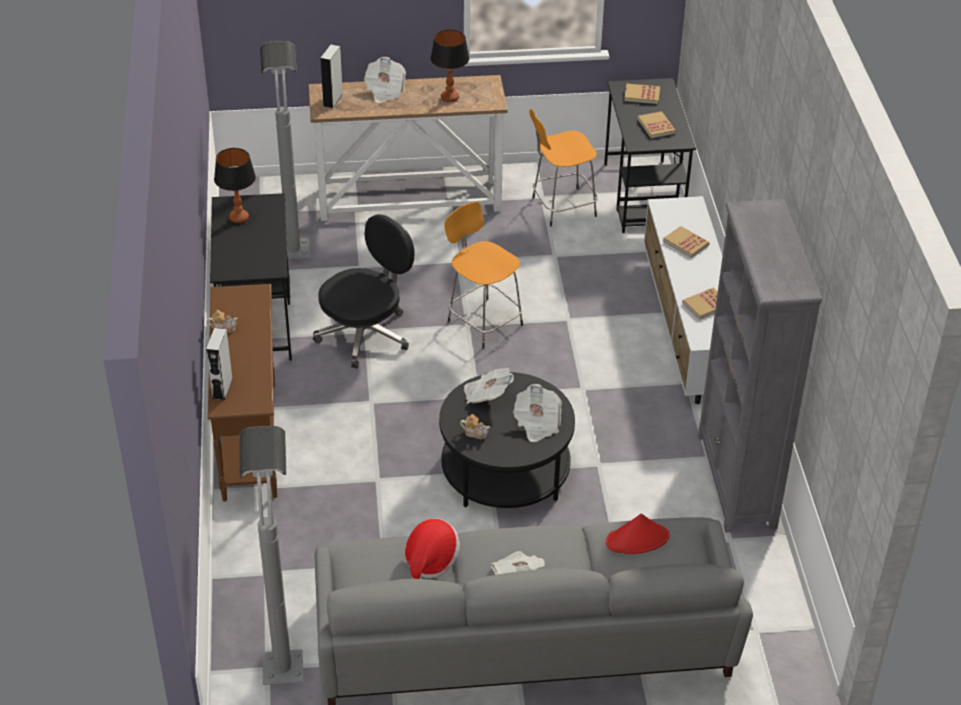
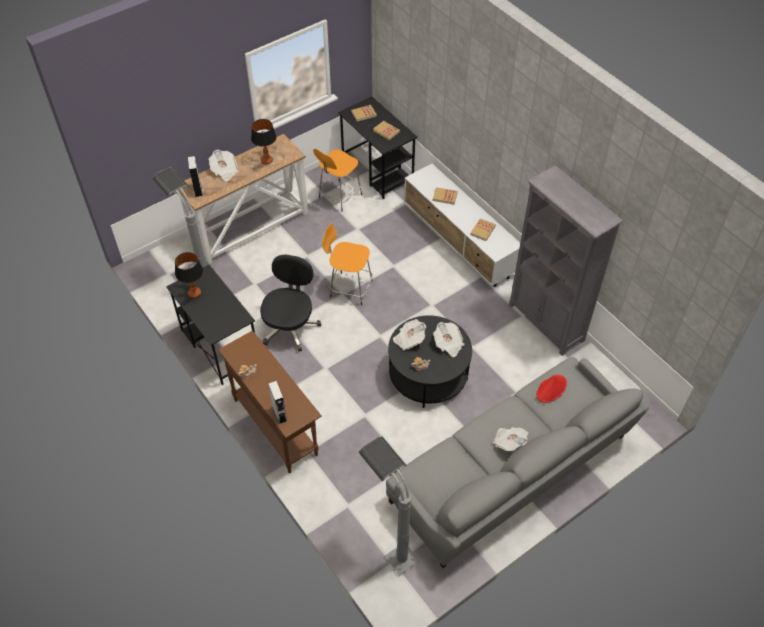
camera: 30 degrees left, 10 degrees up
(430, 560) = (458, 458): hat -> none

